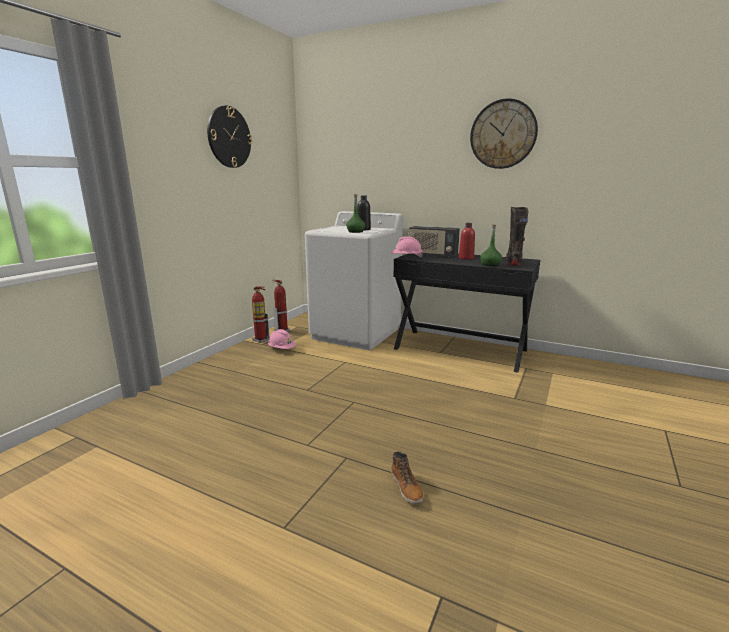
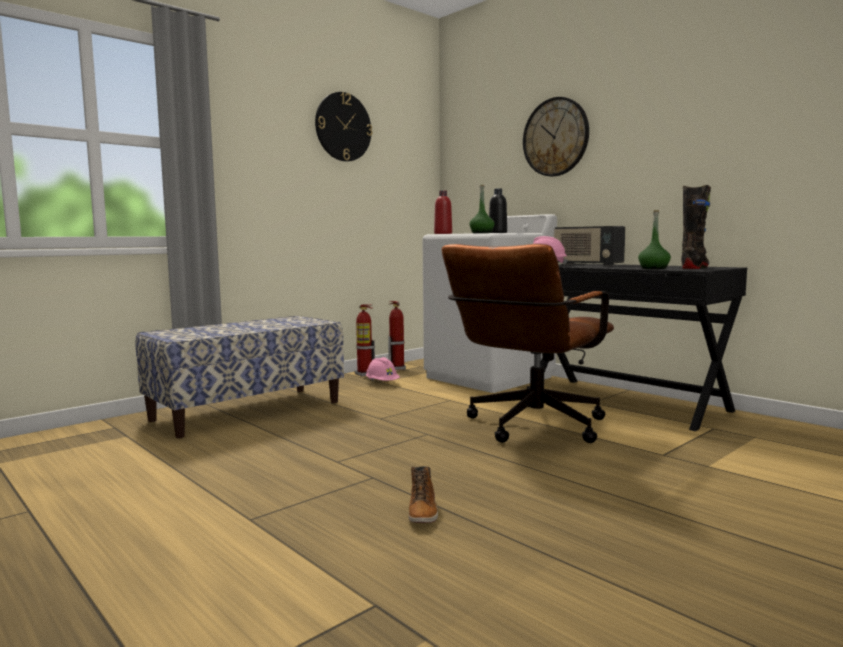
camera: 20 degrees right, 10 degrees down
(191, 396) = (247, 410): none -> bench
(418, 384) = (529, 428): none -> brown office chair
(466, 258) = (630, 266): red bottle -> red bottle (443, 233)
(503, 134) = (686, 94): wall clock -> wall clock (555, 137)

